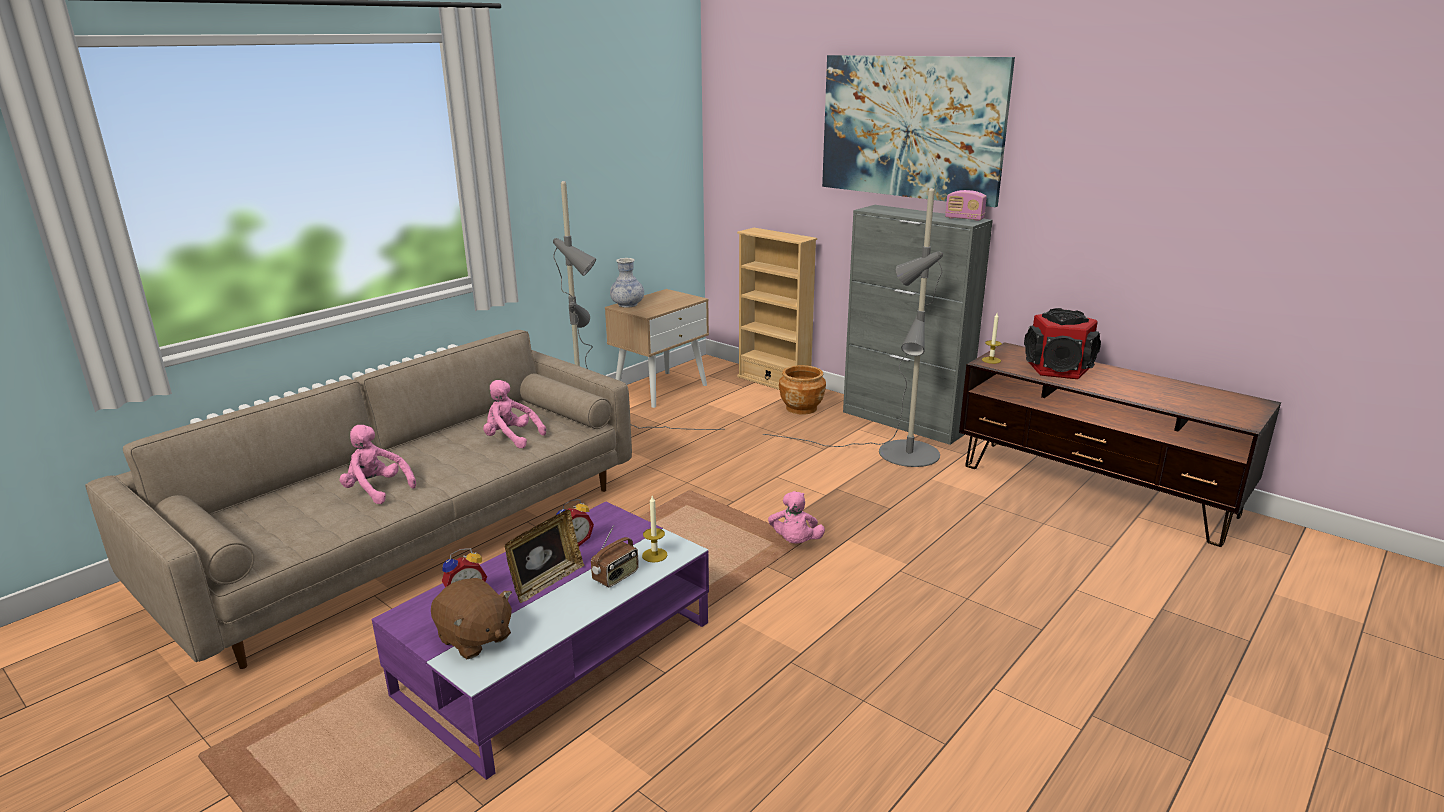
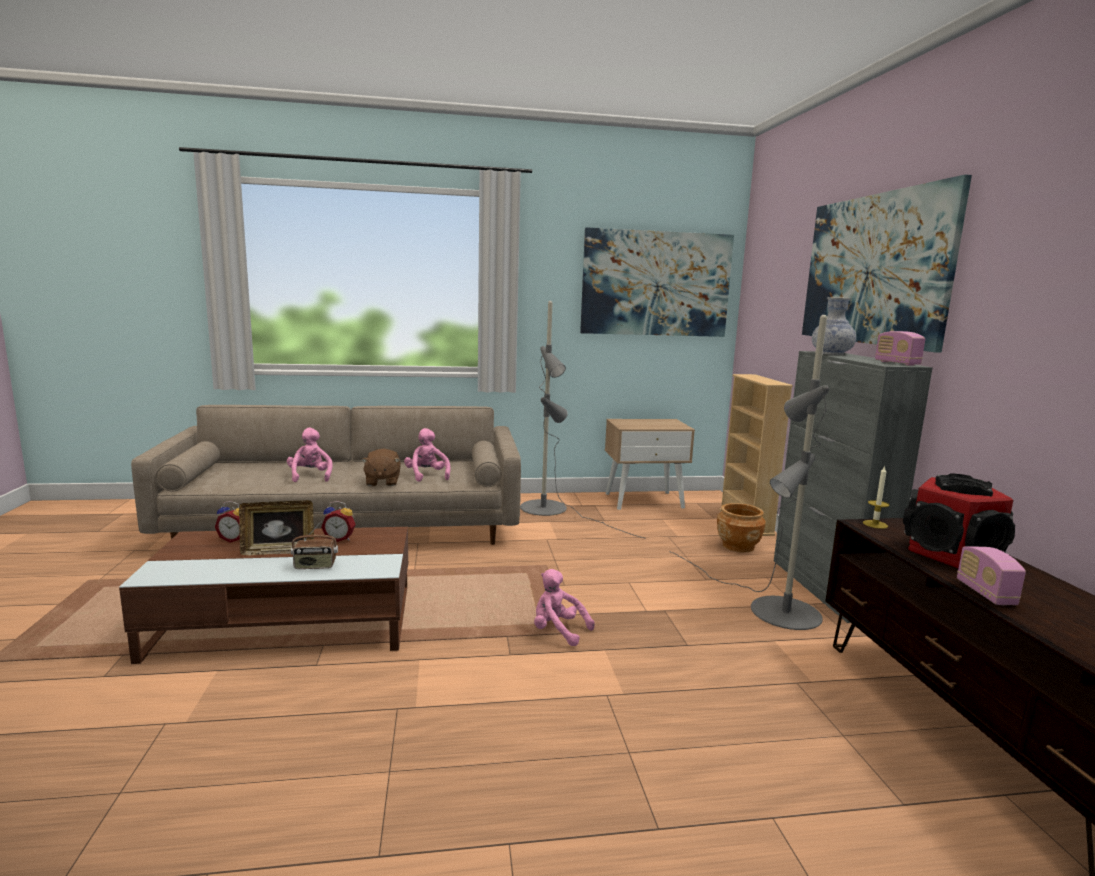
camera: 40 degrees right, 10 degrees down
(474, 639) = (186, 561): brown plush toy -> brown plush toy (382, 482)
(557, 657) = (286, 621): purple coffee table -> brown coffee table
(627, 305) = (624, 420): vase -> vase (831, 354)
(631, 135) = (656, 284): none -> picture
(654, 555) = (361, 565): candle -> none
(795, 542) = (558, 631): pink plush toy -> pink plush toy turned 75 degrees clockwise
(1113, 392) = (985, 593): none -> radio

